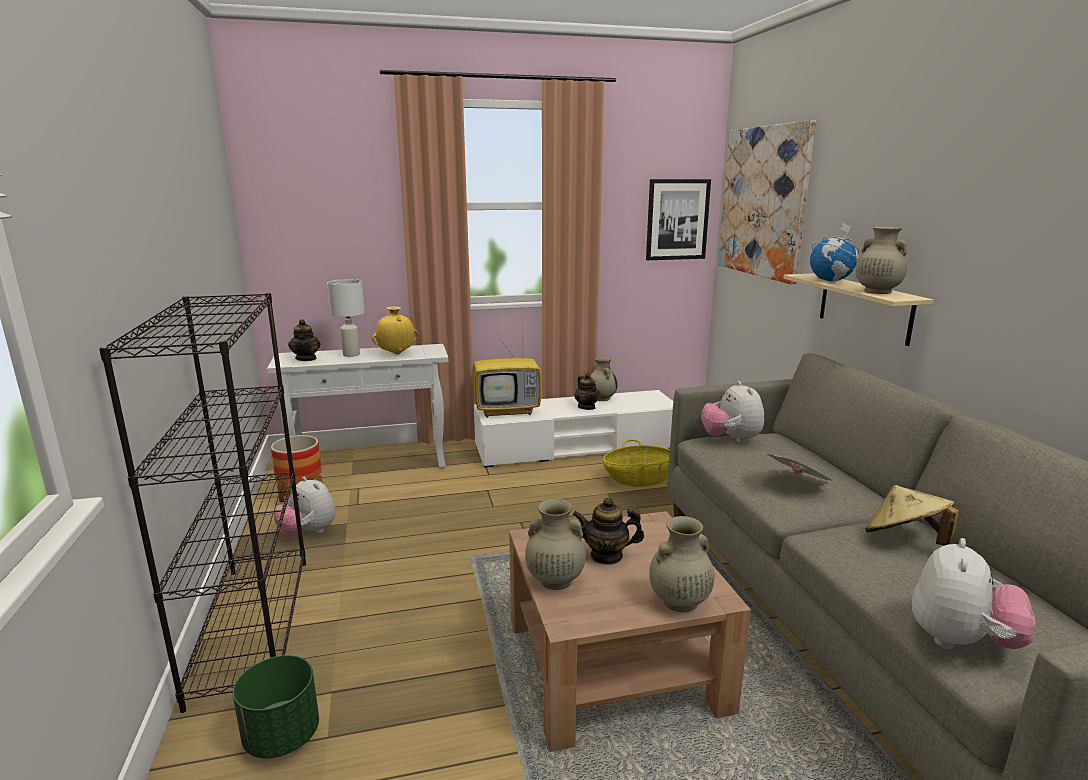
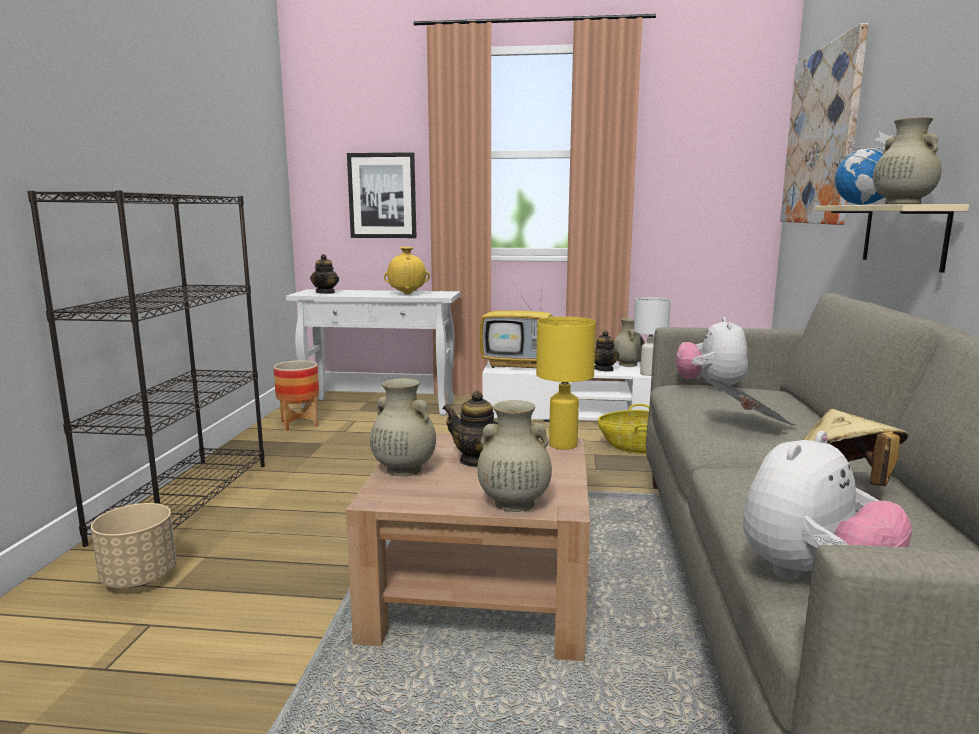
camera: 20 degrees right, 5 degrees down
(281, 736) = (139, 578): green planter -> beige planter
(308, 532) = (286, 445): plush toy -> none
(351, 354) = (367, 292): white table lamp -> white table lamp (648, 374)
(656, 522) = (562, 444): none -> yellow table lamp
(677, 219) = (732, 170): picture -> picture (382, 196)

